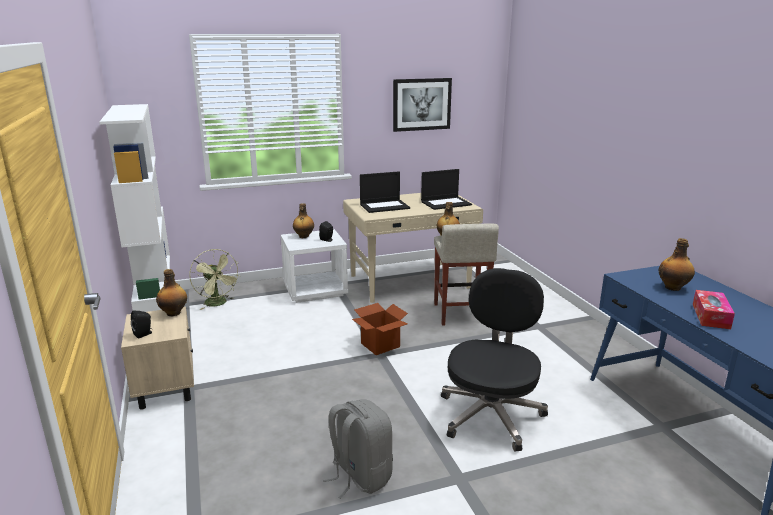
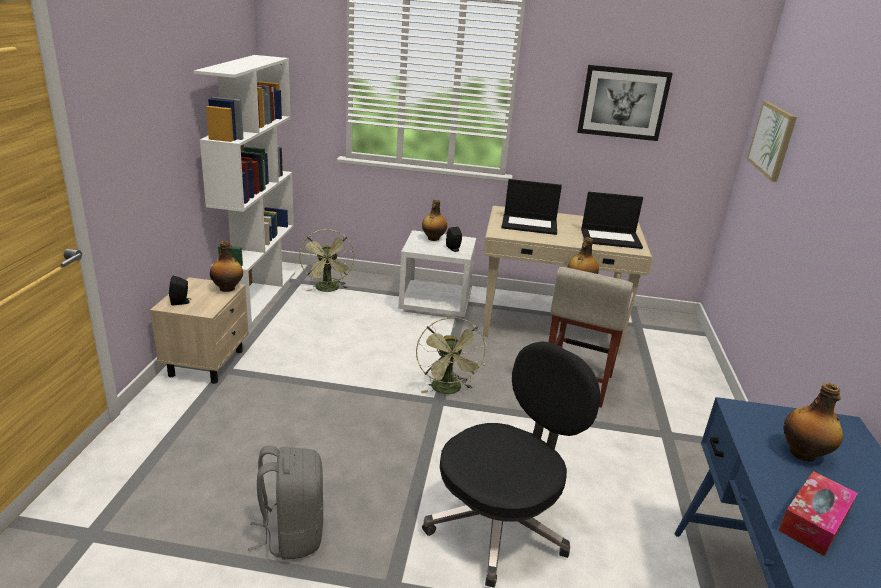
camera: 25 degrees right, 5 degrees up
(380, 345) = (448, 390): cardboard box -> green fan
(532, 113) = (772, 140): none -> picture

